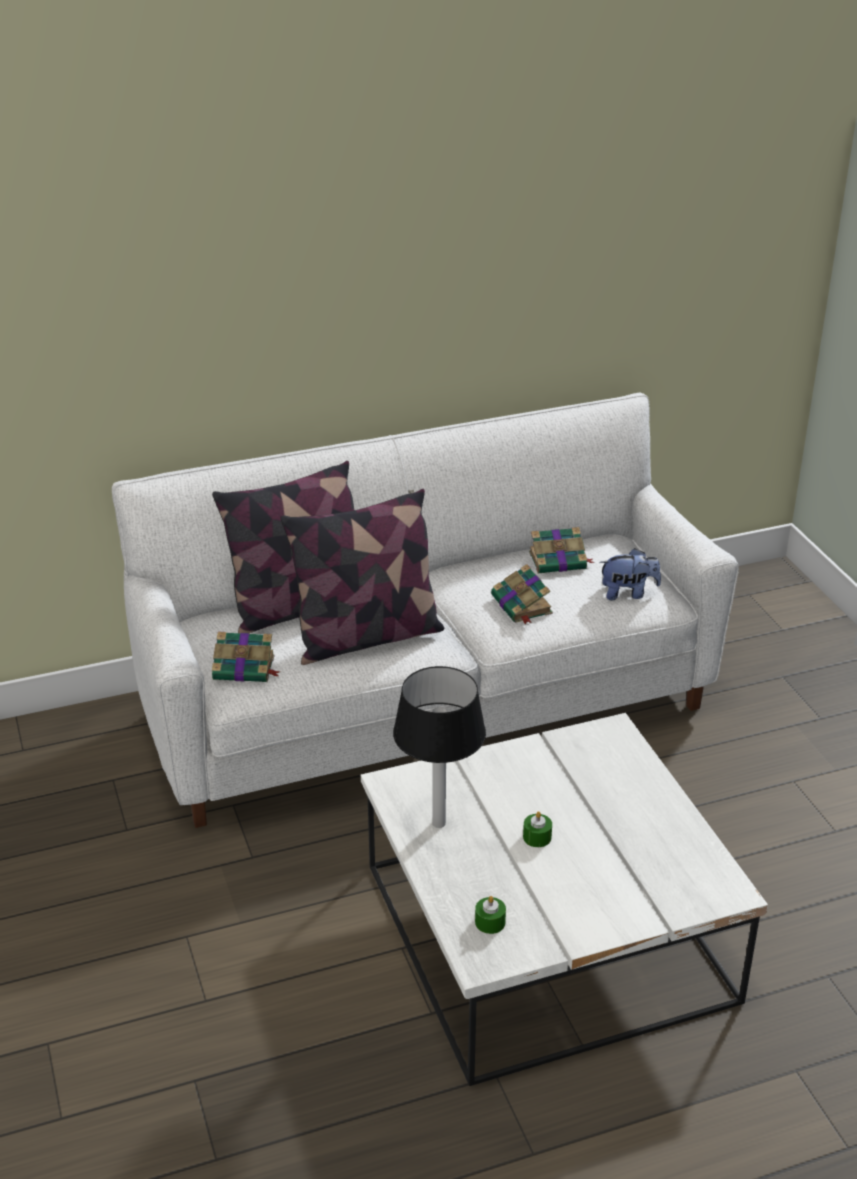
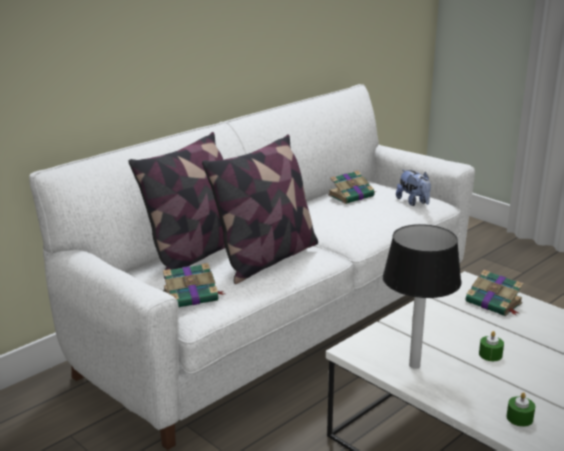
camera: 25 degrees left, 10 degrees down
(522, 605) = (355, 220): book -> book (494, 303)
(628, 593) = (413, 202): plush toy -> plush toy turned 90 degrees clockwise

